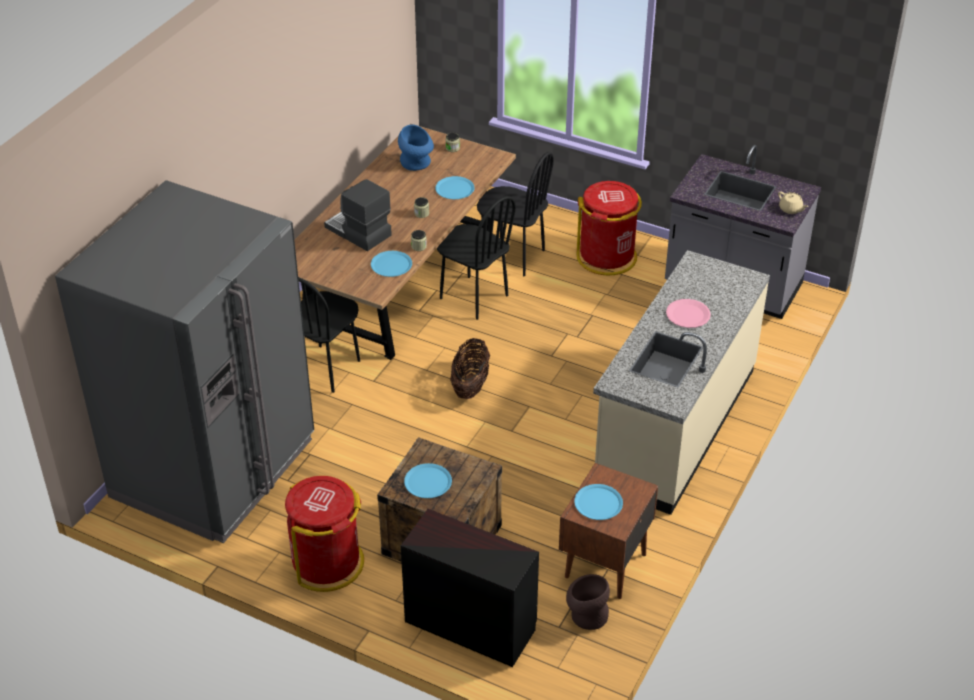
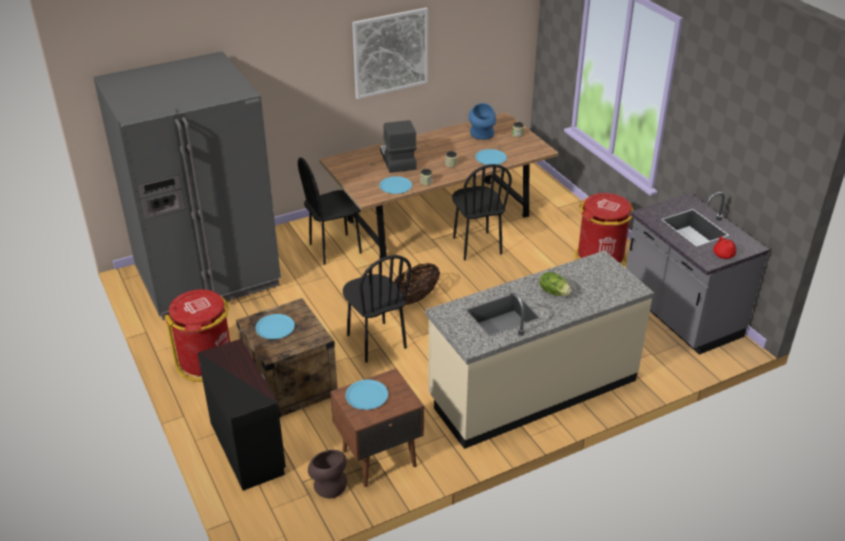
camera: 35 degrees right, 5 degrees down
(303, 104) = (390, 53): none -> picture
(512, 256) = (531, 232): black chair -> black chair (376, 342)
(688, 314) = (554, 292): pink plate -> lettuce
(790, 209) = (723, 255): beige teapot -> red teapot

